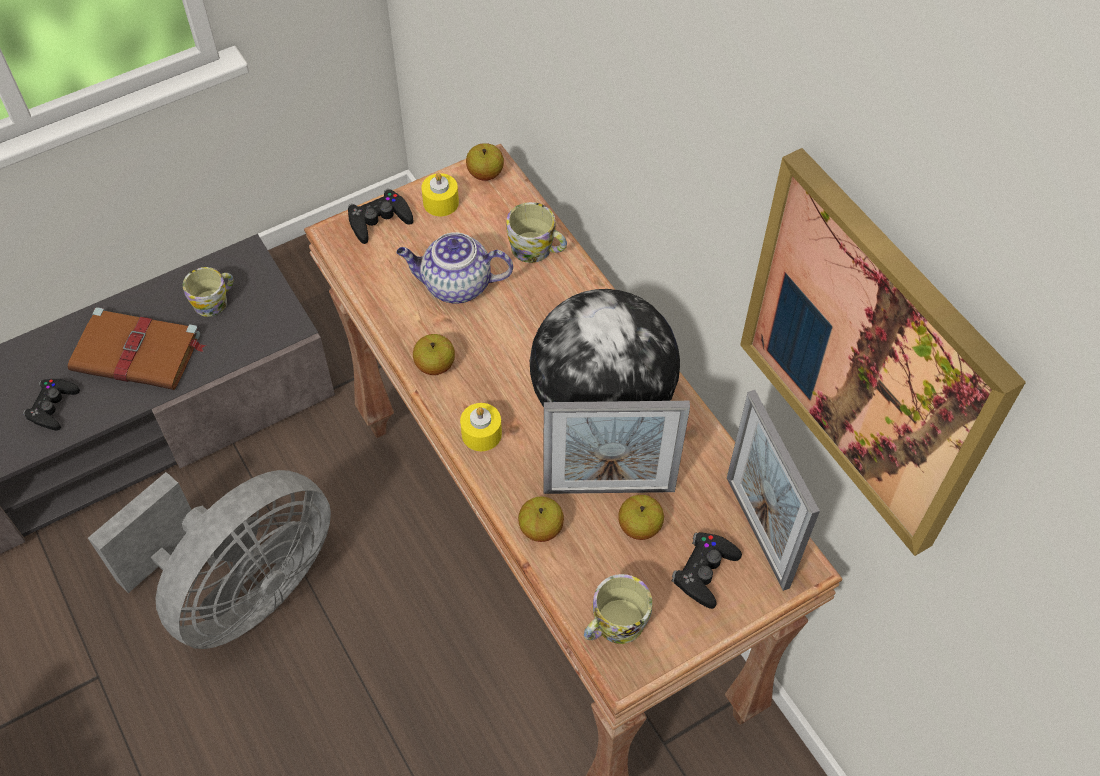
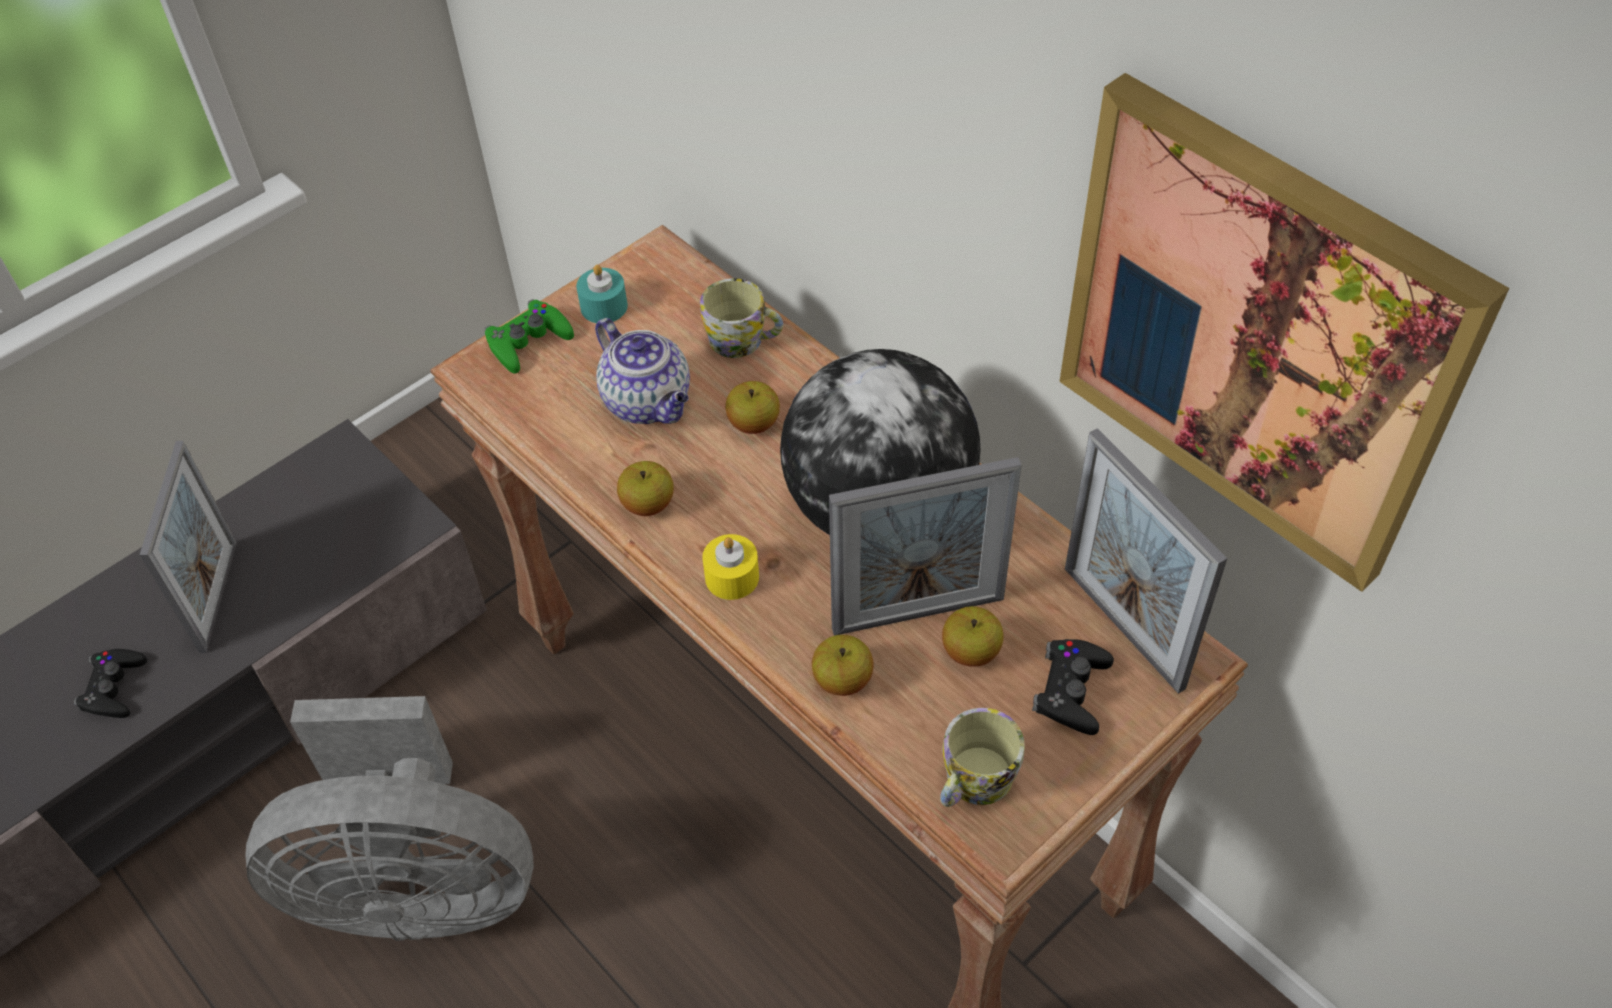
camera: 10 degrees left, 5 degrees down
(138, 353) = (218, 596): brown book -> picture frame
(215, 301) = (309, 511): mug -> none
(242, 590) = (417, 886): grey fan -> grey fan turned 60 degrees clockwise
(379, 220) = (528, 342): black game controller -> green game controller
(441, 202) = (604, 306): yellow candle -> turquoise candle
(455, 285) = (649, 402): teapot -> teapot turned 120 degrees counterclockwise
(485, 173) = (652, 262): apple -> apple (753, 423)

